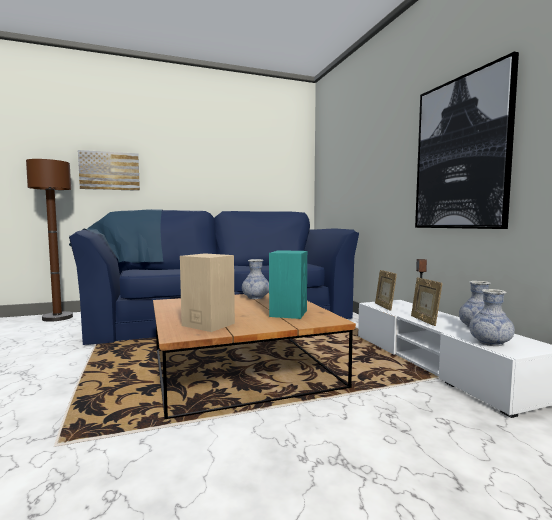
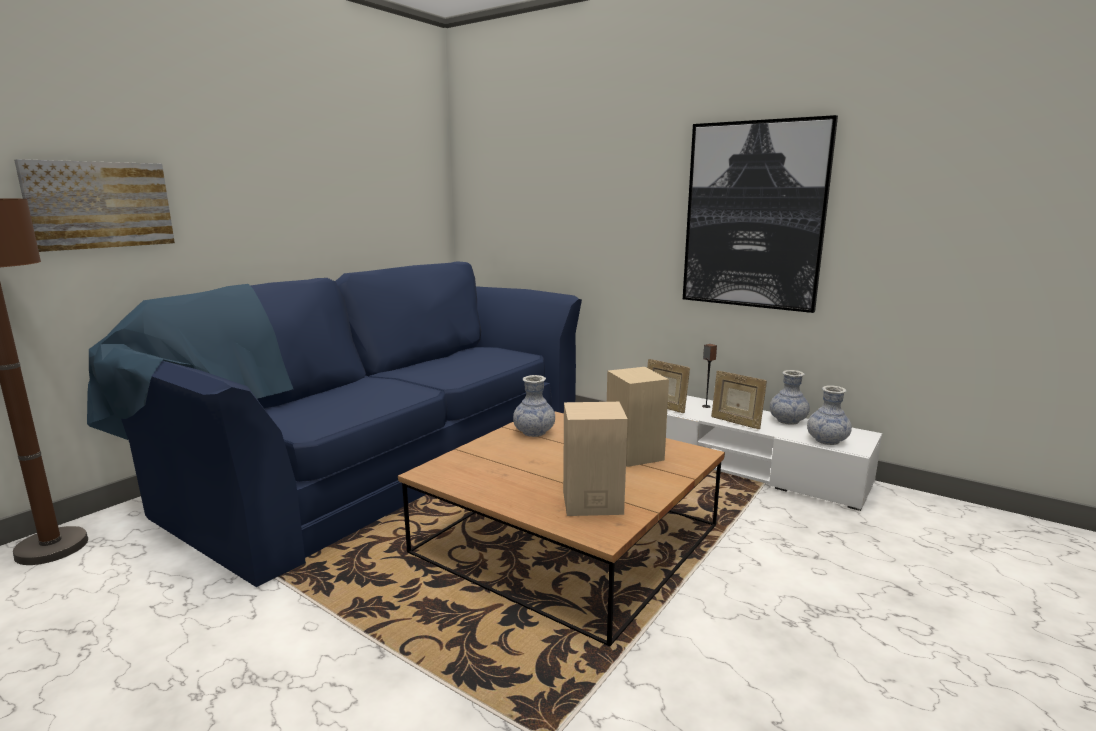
camera: 35 degrees left, 10 degrees up
(288, 313) = (633, 453): turquoise speaker -> beige speaker

